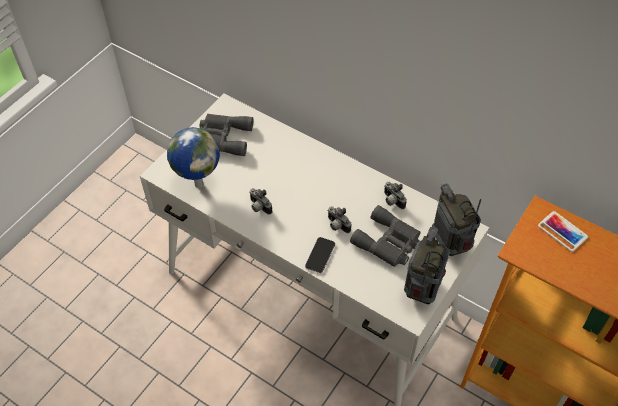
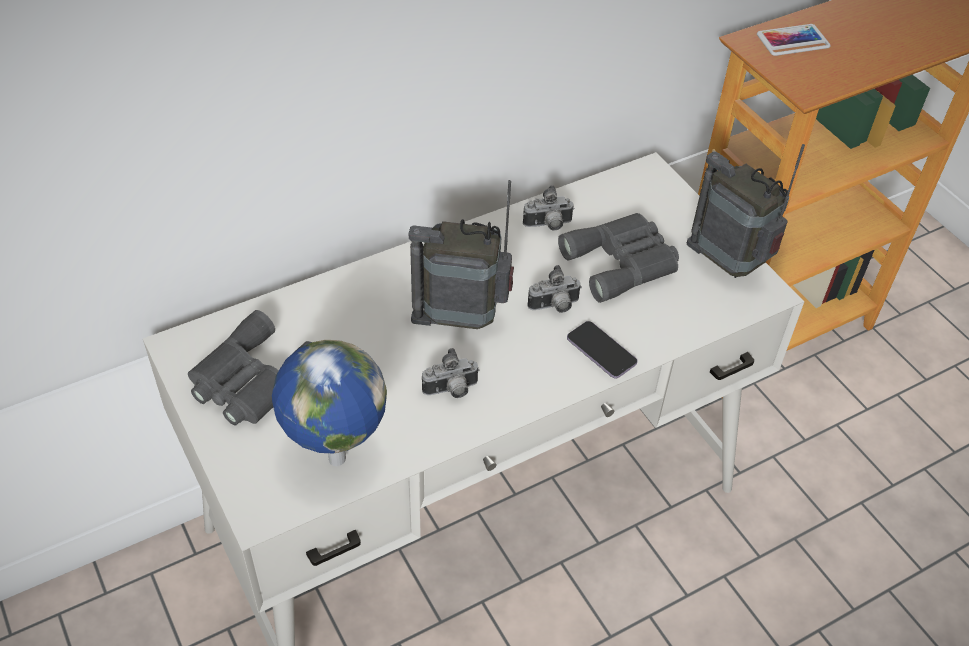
camera: 65 degrees left, 5 degrees down
(450, 245) = (664, 201): radio -> radio (461, 319)

